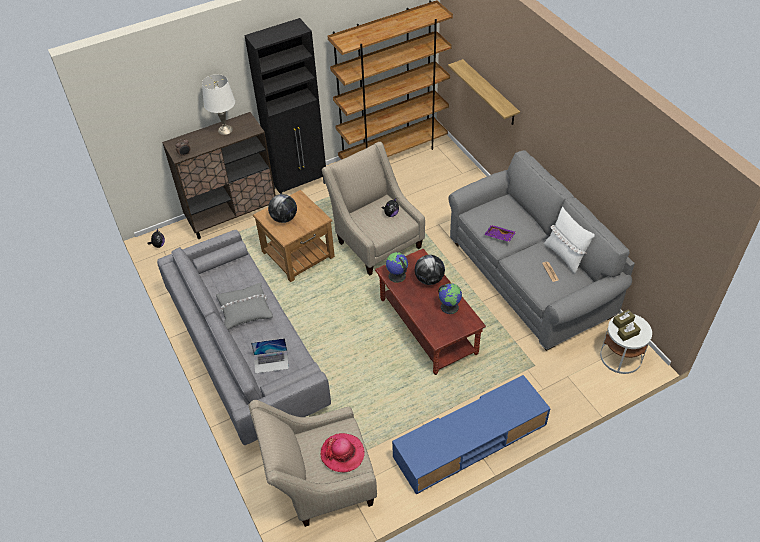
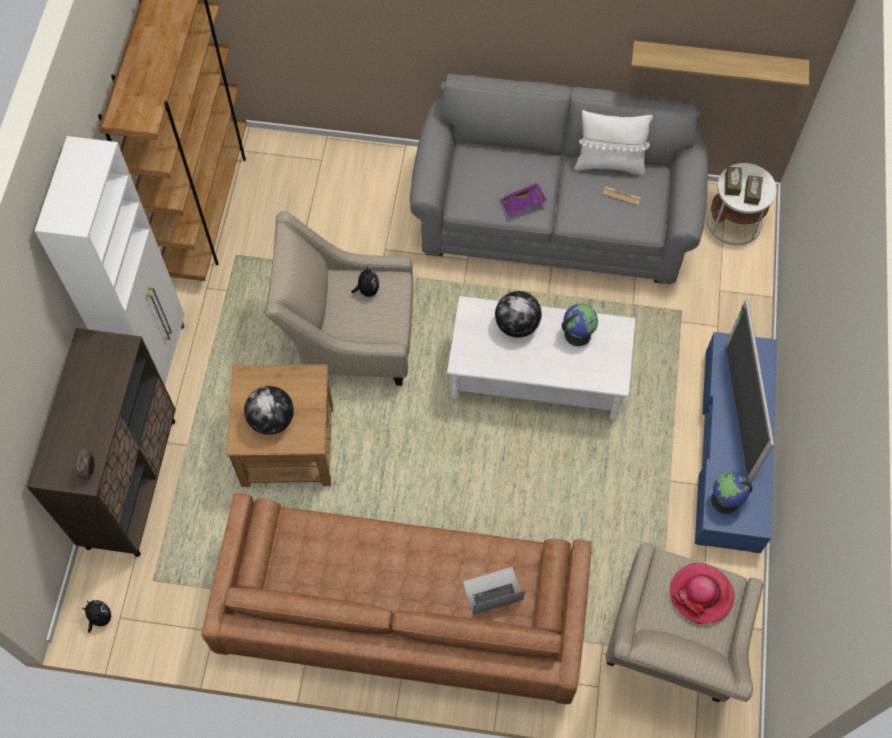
camera: 55 degrees left, 15 degrees up
(225, 130) = (86, 384): white table lamp -> none
(244, 309) = (375, 571): grey pillow -> none
(246, 350) = (402, 612): grey sofa -> brown sofa
(271, 361) = (492, 591): laptop -> laptop turned 135 degrees counterclockwise
(300, 185) = (158, 359): black cabinet -> white cabinet
(396, 276) = (481, 356): globe -> globe (725, 500)
(428, 326) = (538, 377): brown coffee table -> white coffee table
(483, 415) = (738, 410): none -> television
(489, 93) = (328, 31): shelf -> shelf (717, 62)

